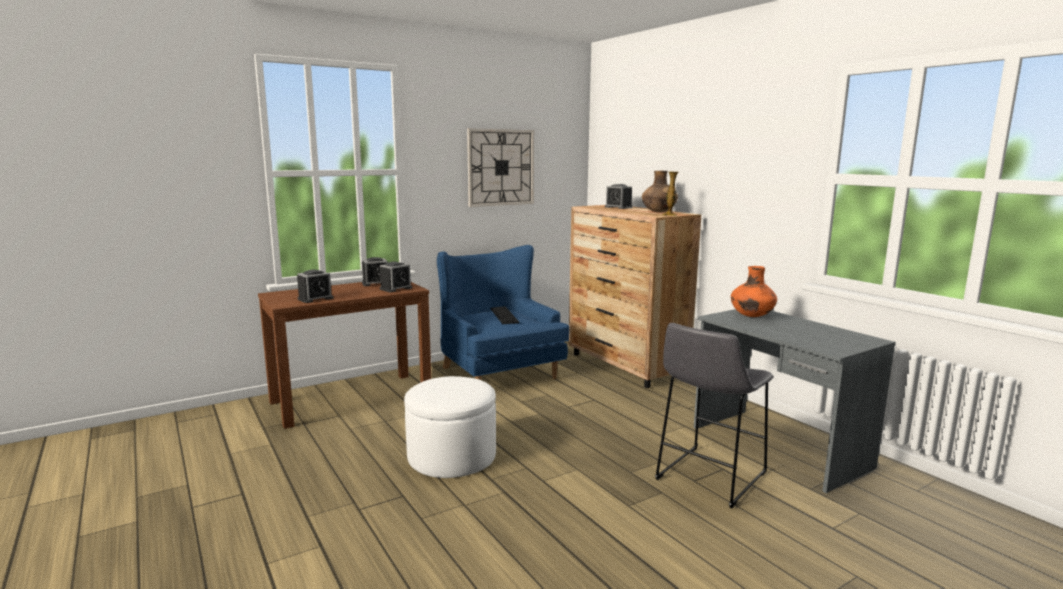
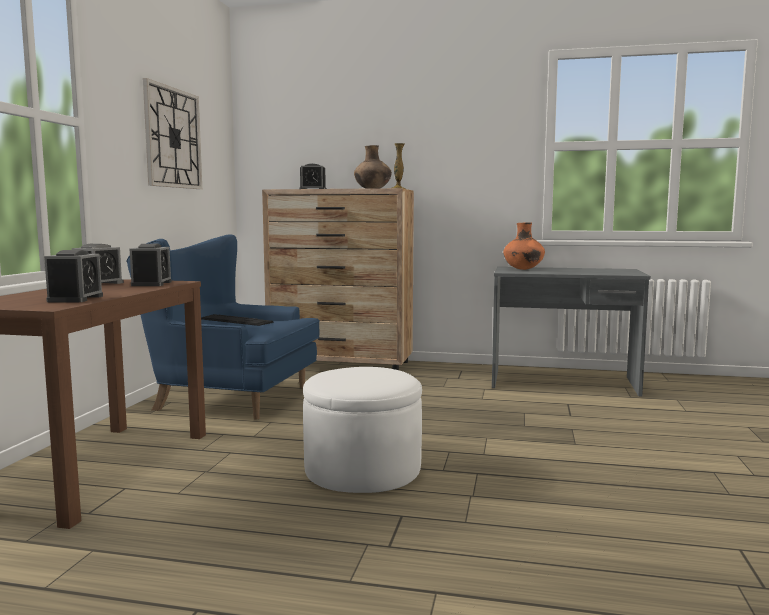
camera: 45 degrees left, 5 degrees down
(707, 478) = (573, 411): grey stool -> none

